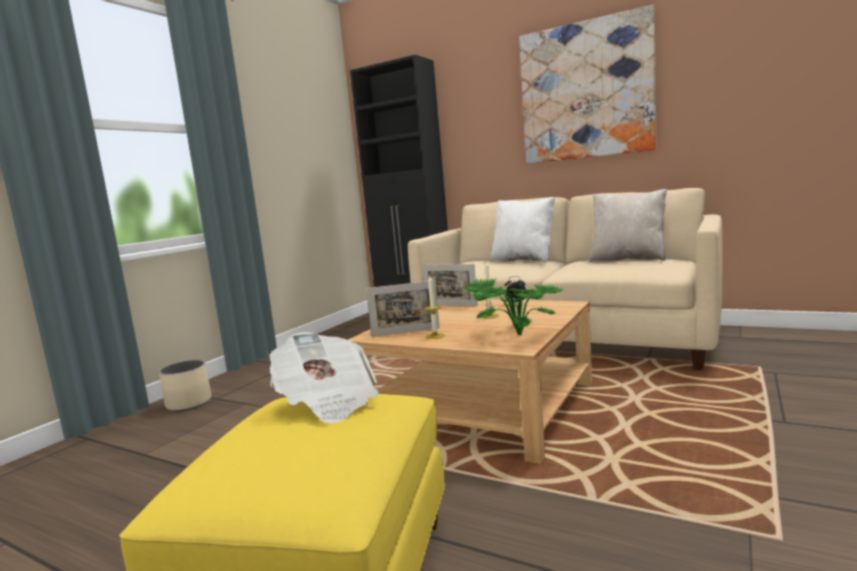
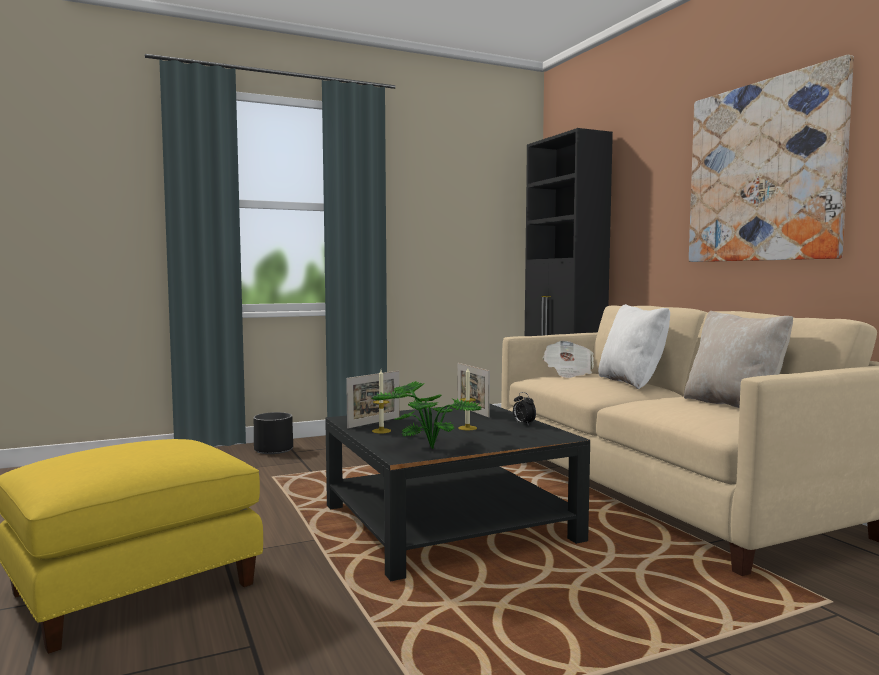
camera: 35 degrees right, 5 degrees down
(189, 403) = (274, 450): beige planter -> black planter
(327, 402) = (171, 444): newspaper -> newspaper (568, 373)
(405, 332) = (374, 422): picture frame -> picture frame turned 75 degrees counterclockwise
(481, 406) = (448, 523): beige coffee table -> black coffee table

